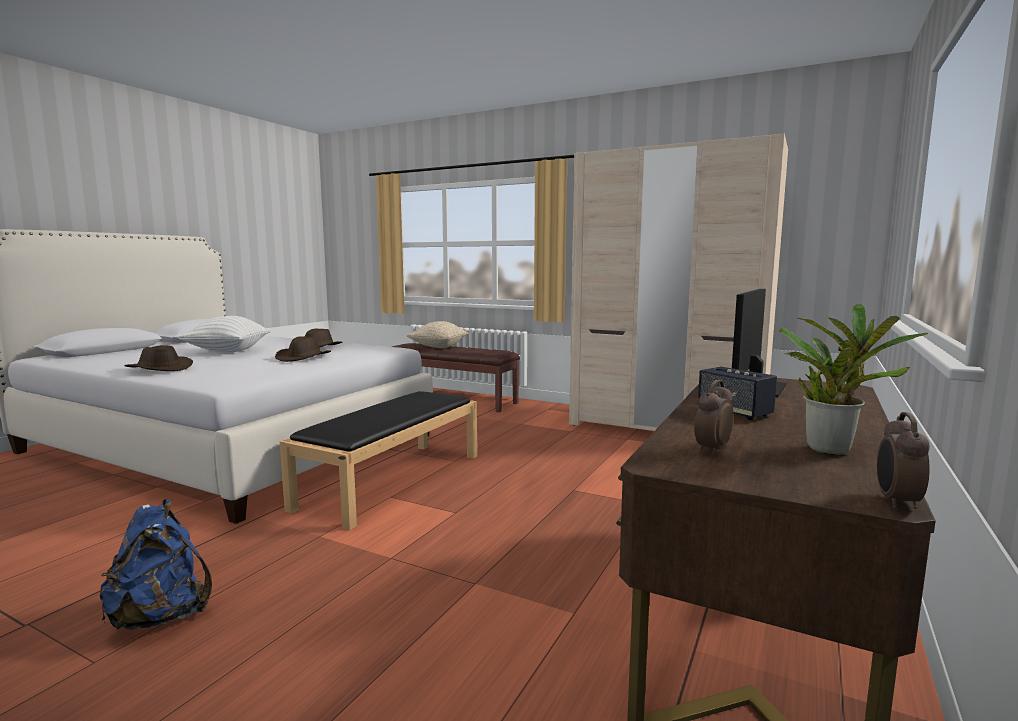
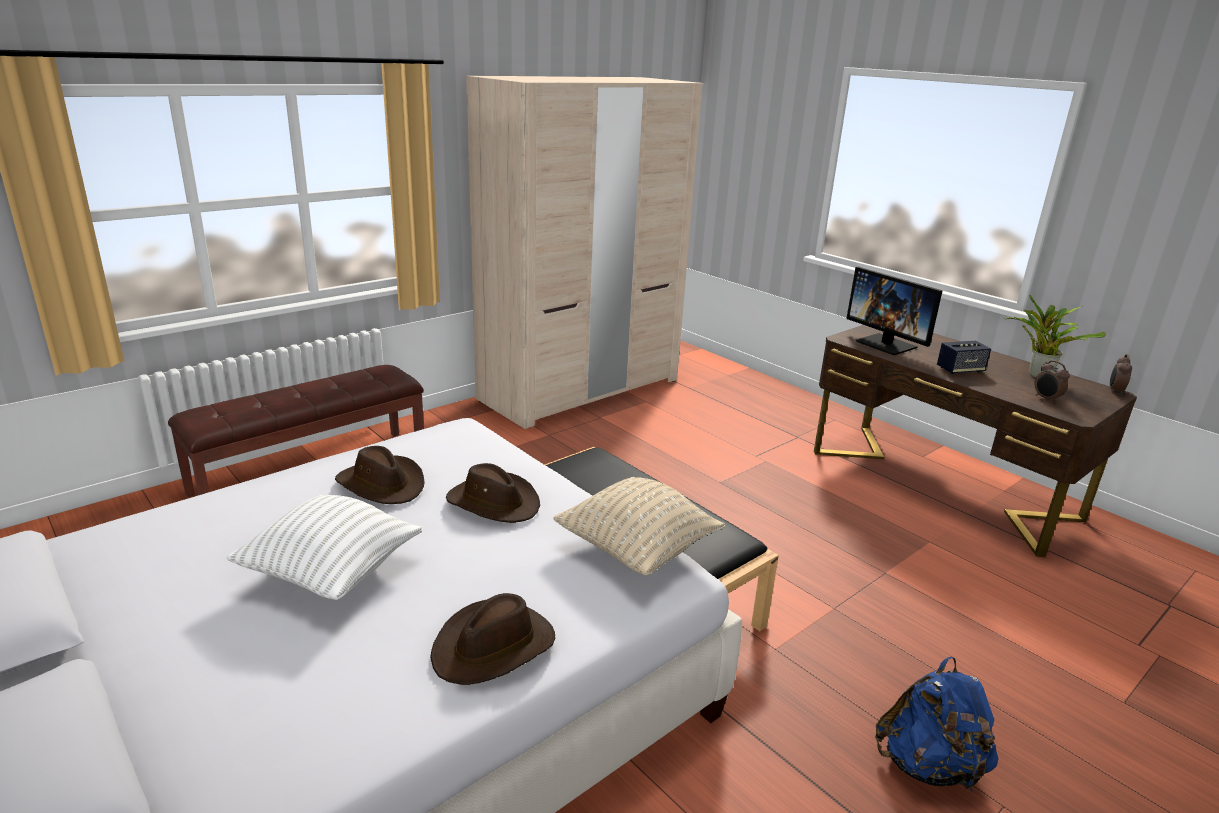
camera: 70 degrees left, 15 degrees up
(438, 347) = (276, 400): beige pillow -> beige pillow (637, 551)
(896, 502) = (1114, 391): alarm clock -> alarm clock turned 75 degrees clockwise

